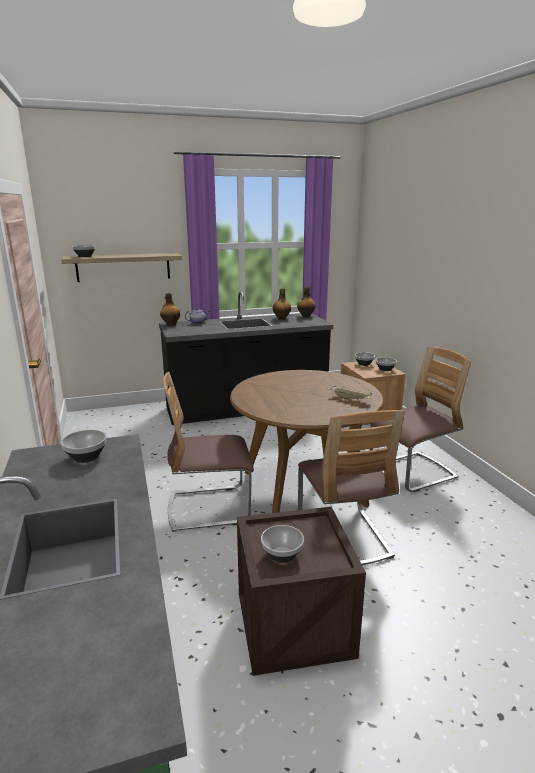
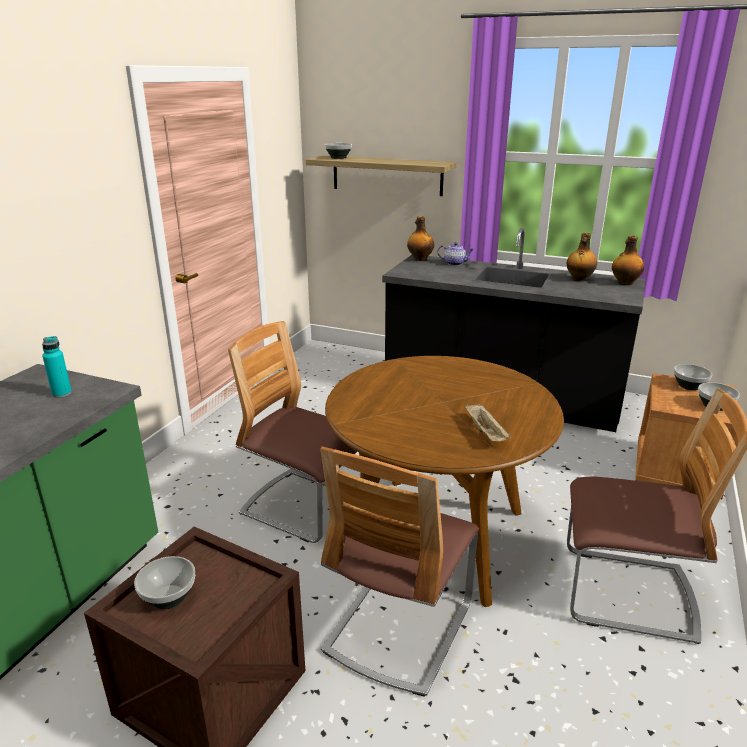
camera: 40 degrees right, 5 degrees up
(87, 457) = (62, 393): bowl -> turquoise bottle

